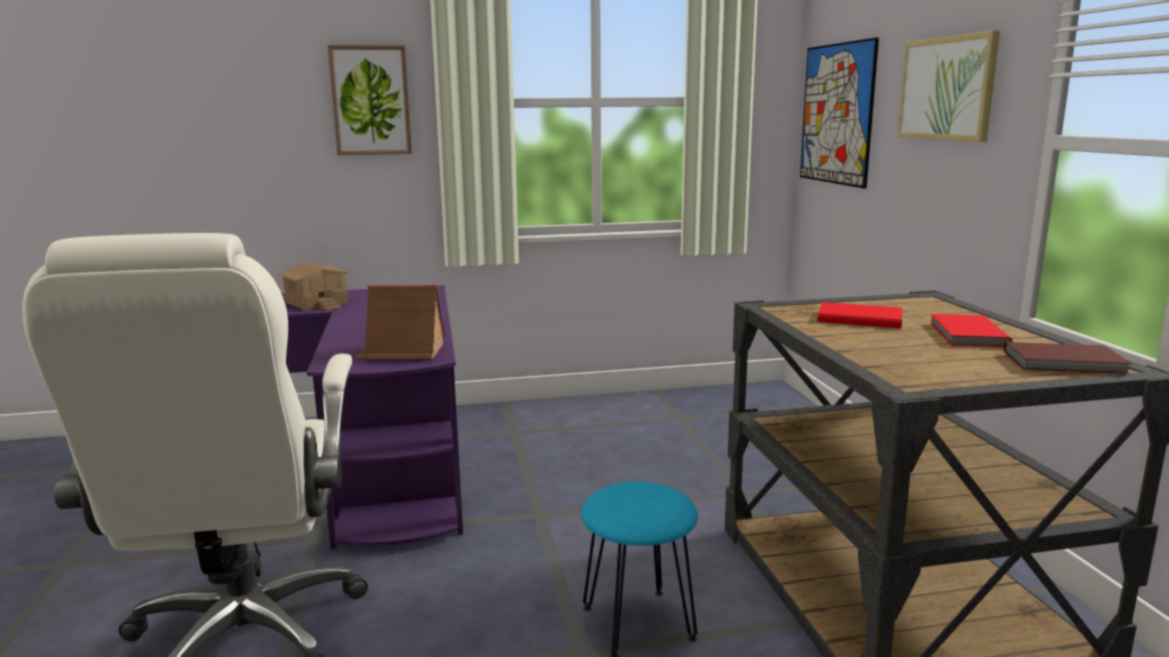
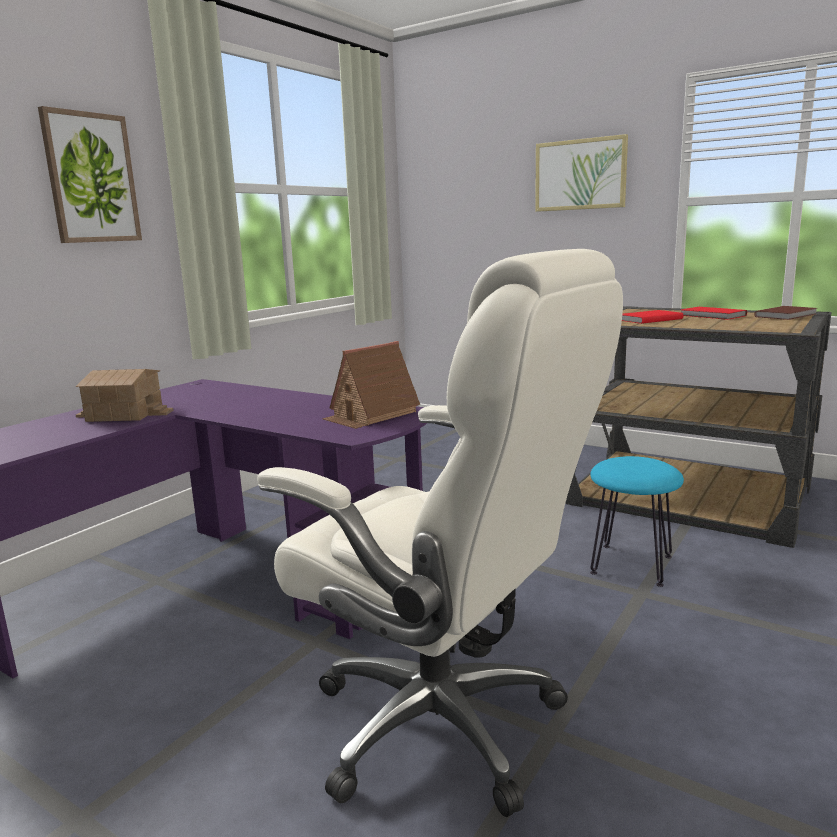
camera: 45 degrees left, 0 degrees up
(836, 114) = (452, 201): picture -> none

